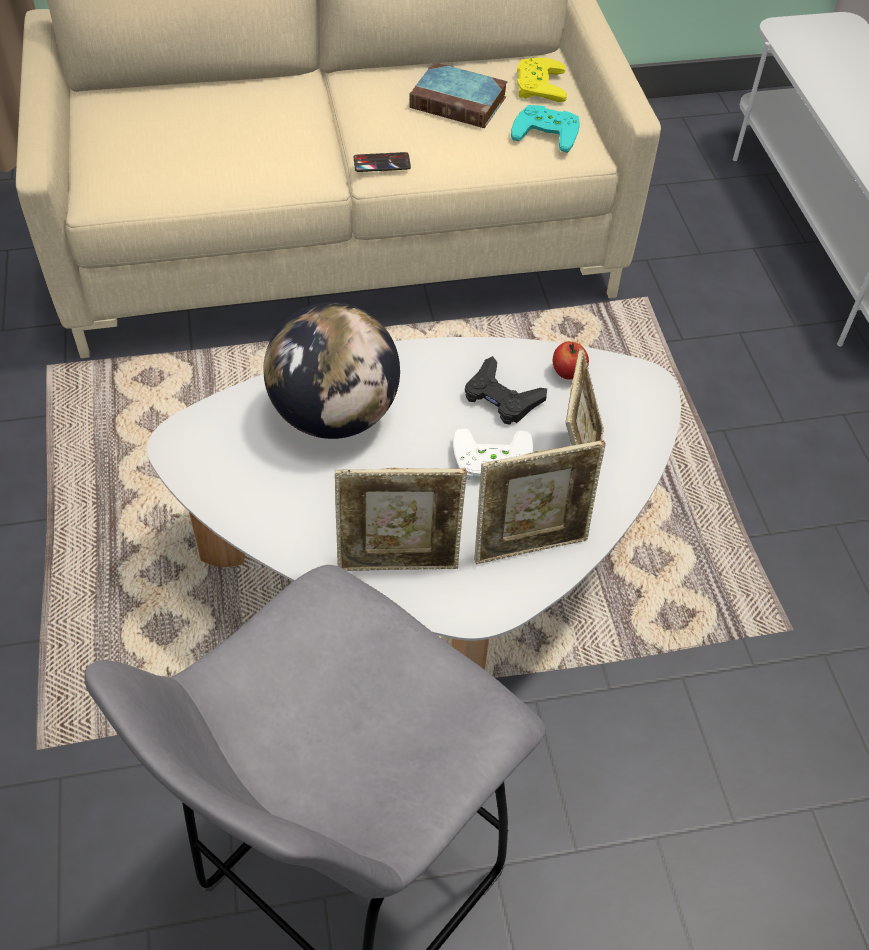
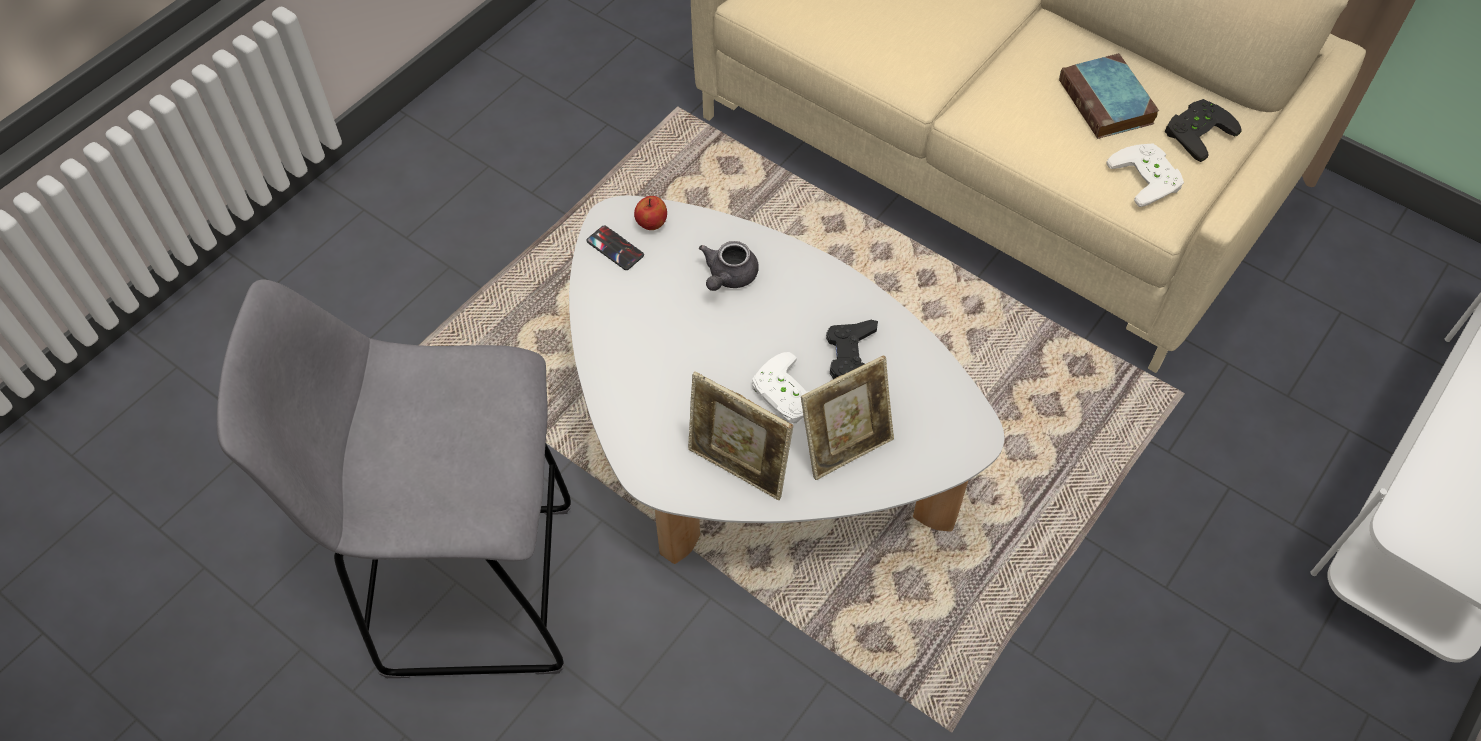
camera: 50 degrees right, 5 degrees up
(335, 415) = (728, 277): globe -> grey teapot
(382, 163) = (978, 112): phone -> phone (615, 248)
(399, 563) = (644, 406): picture frame -> none
(536, 84) = (1196, 131): yellow game controller -> black game controller
(548, 131) = (1149, 177): turquoise game controller -> white game controller
(568, 373) = (925, 379): apple -> apple (651, 224)

